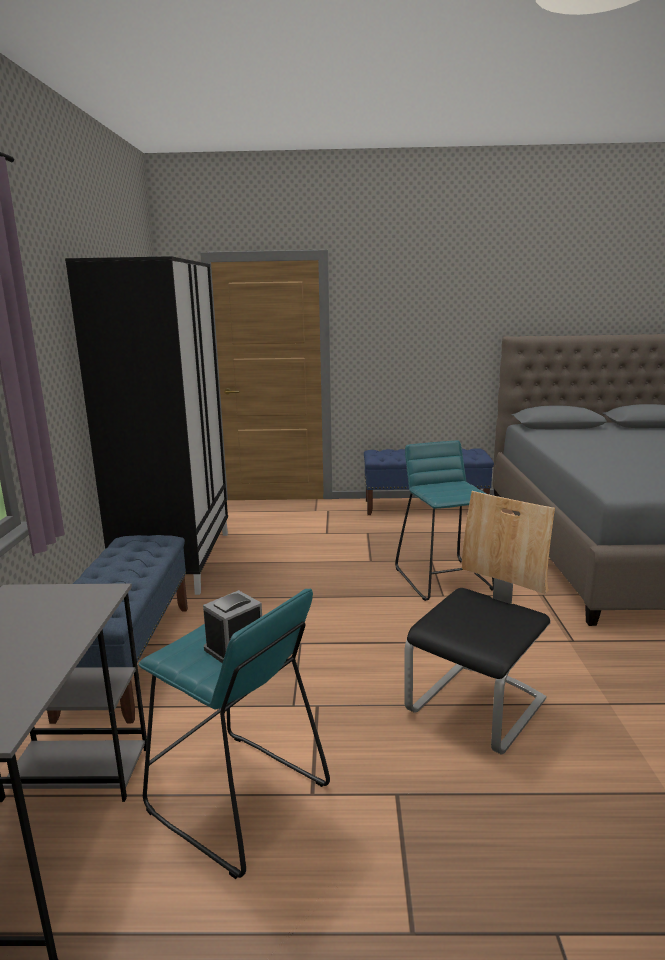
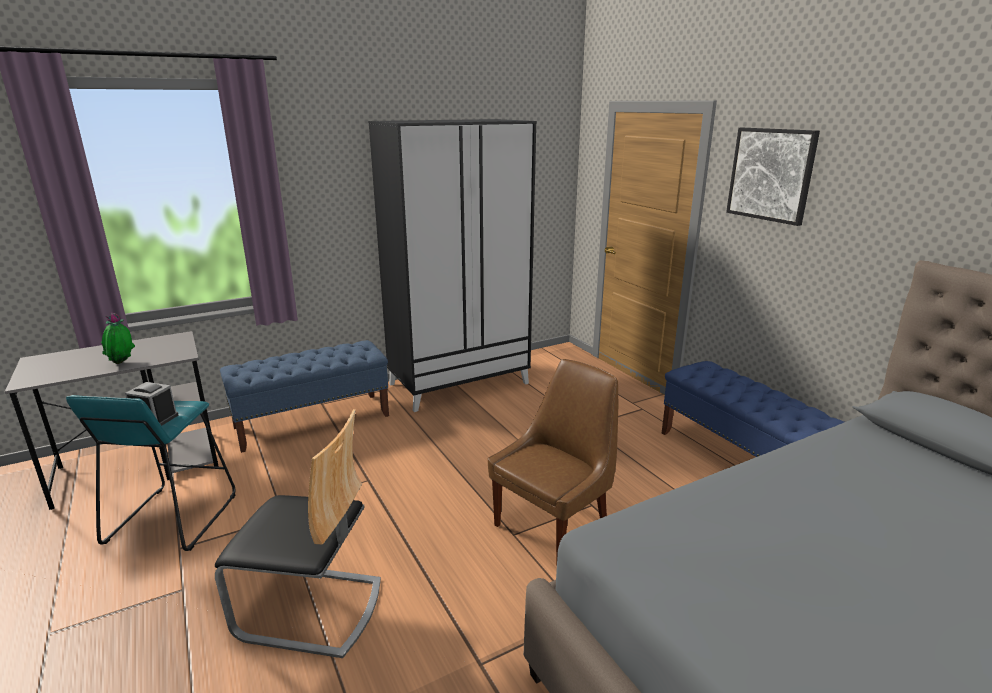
camera: 60 degrees right, 5 degrees up
(60, 636) = (122, 363): none -> potted plant
(389, 300) = (771, 174): none -> picture
(444, 579) = (554, 525): turquoise stool -> brown chair

